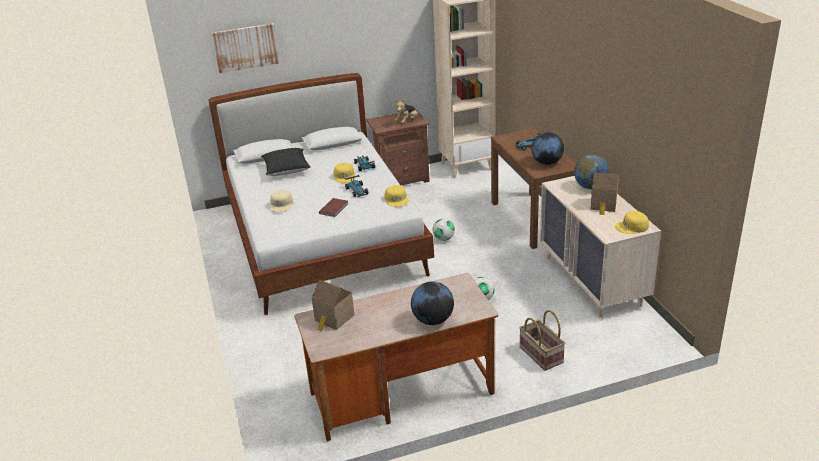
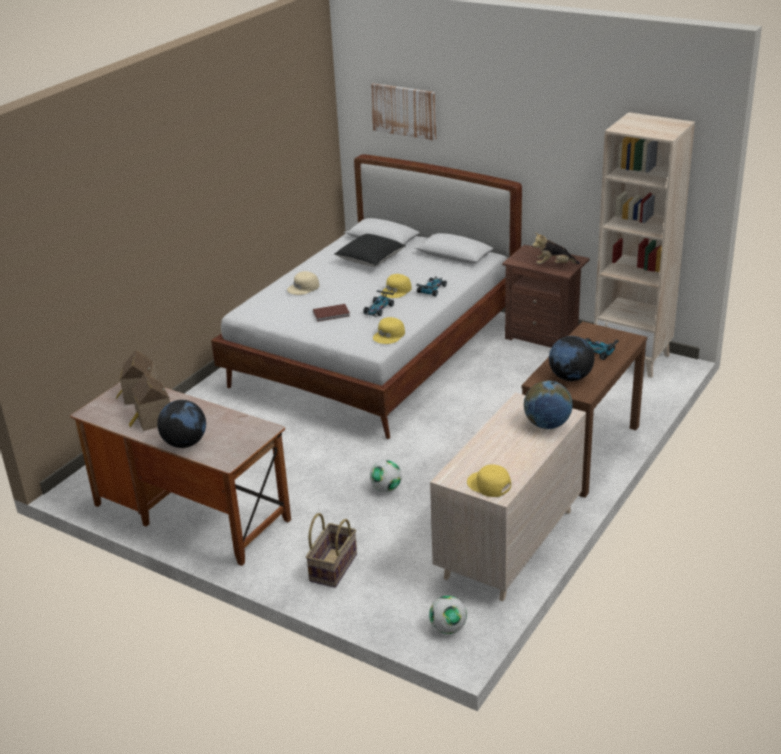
camera: 50 degrees right, 0 degrees up
(443, 239) = (465, 415): football -> football (448, 628)
(603, 205) = (514, 449): toy house -> toy house (153, 420)

